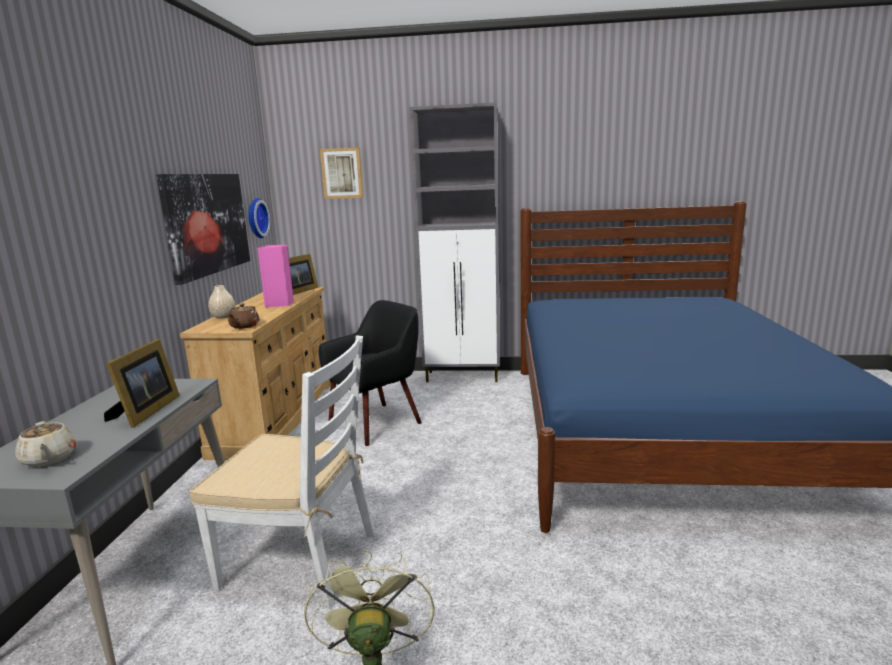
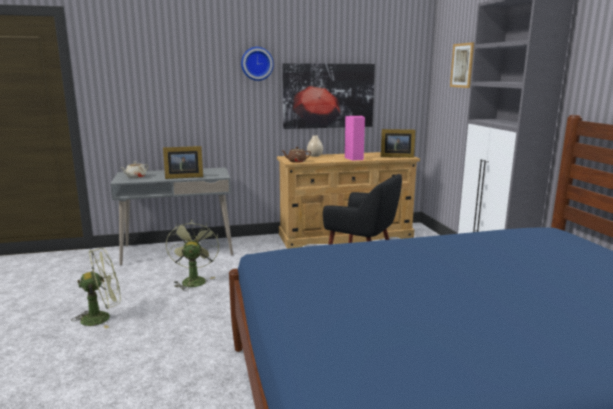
camera: 70 degrees right, 0 degrees up
(255, 218) = (396, 97): wall clock -> wall clock (257, 63)
(301, 559) = (193, 280): white chair -> green fan

